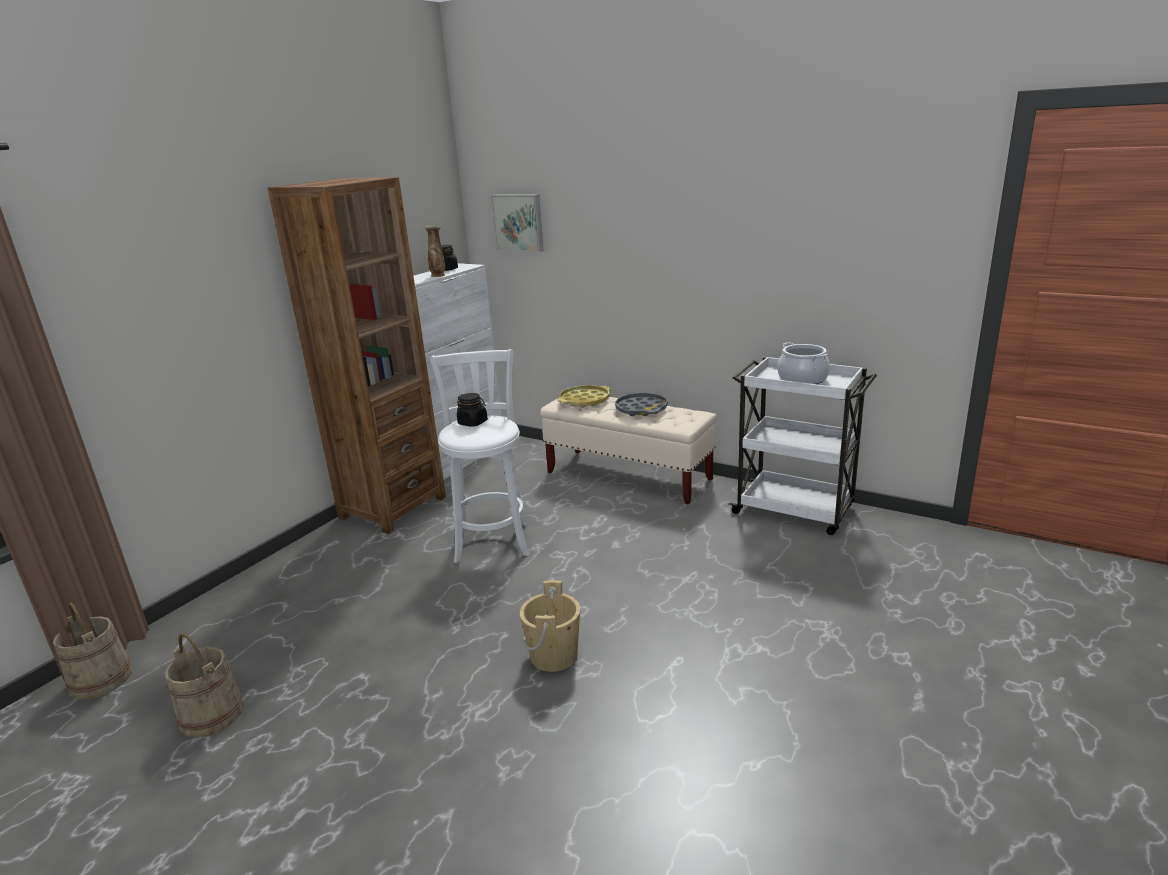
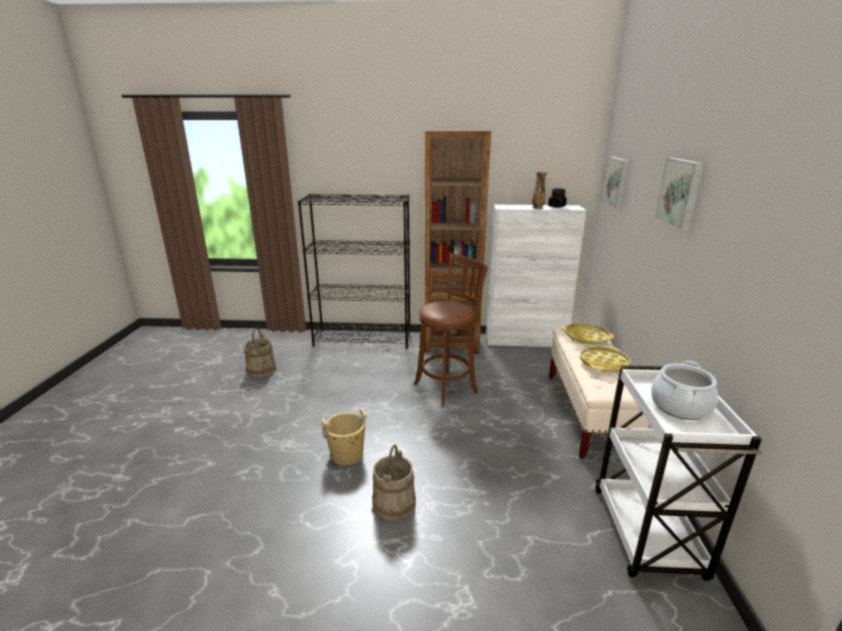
camera: 60 degrees right, 0 degrees up
(102, 679) = (274, 337): beige bucket -> beige bucket (394, 504)
(270, 576) = (363, 339): none -> black bookcase
(473, 423) = (450, 305): black jar -> none
(492, 540) = (448, 387): white stool -> brown stool
(641, 409) = (604, 364): grey tray -> yellow tray
(666, 211) = (681, 193): none -> picture

